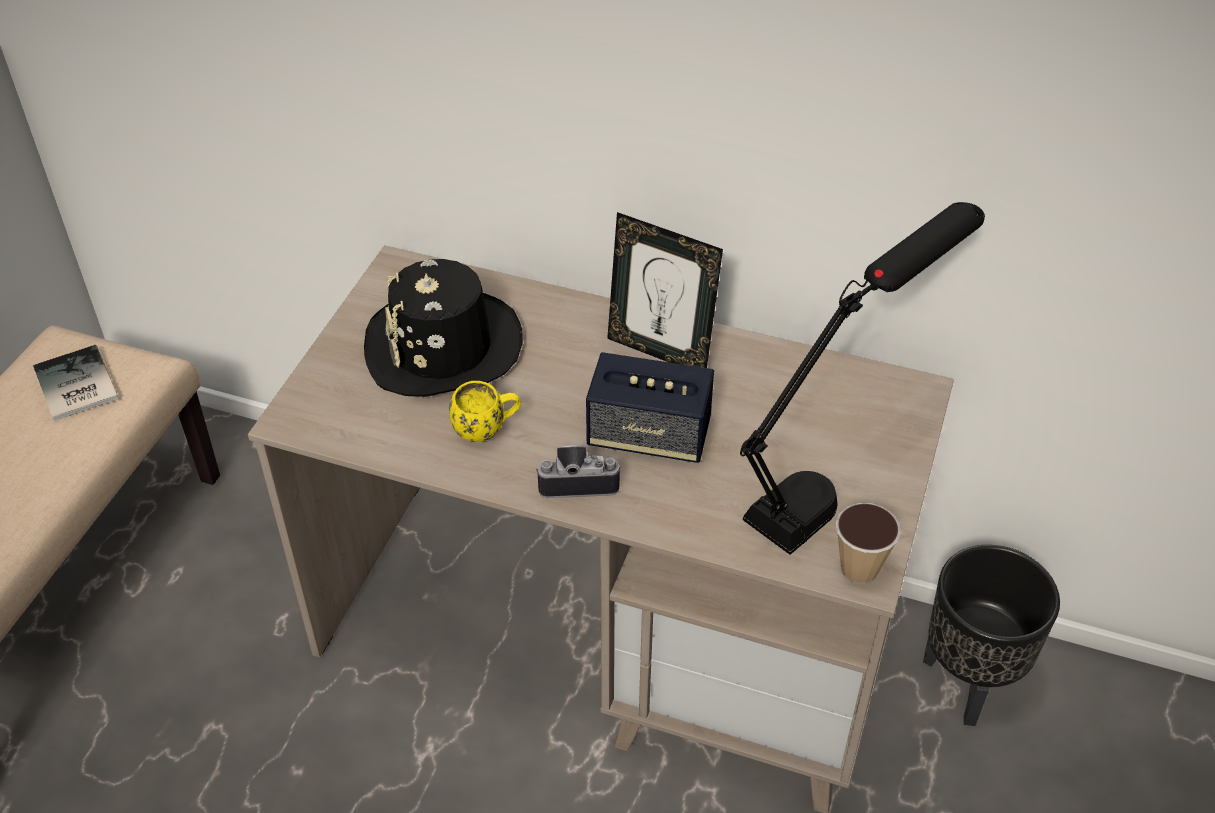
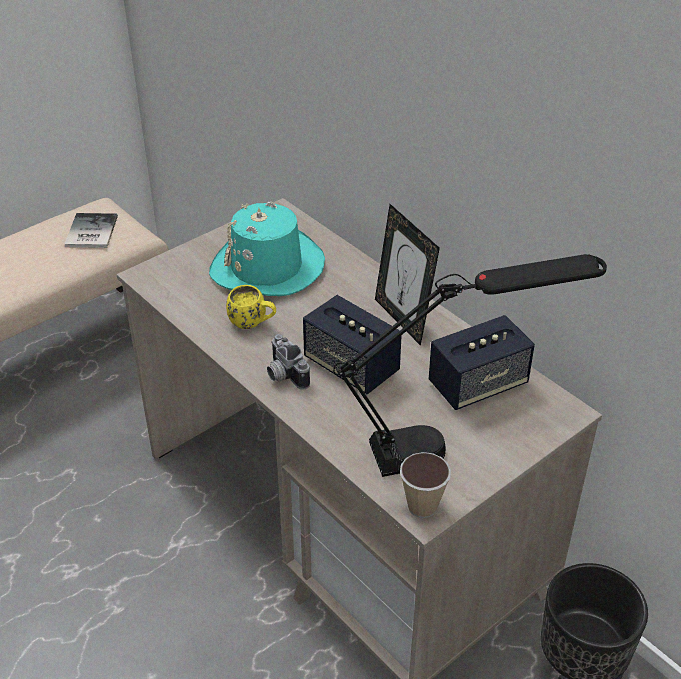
camera: 30 degrees right, 5 degrees down
(443, 347) = (267, 267): black hat -> turquoise hat
(578, 480) = (283, 375): camera -> camera turned 150 degrees counterclockwise
(804, 398) = (477, 385): none -> speaker

